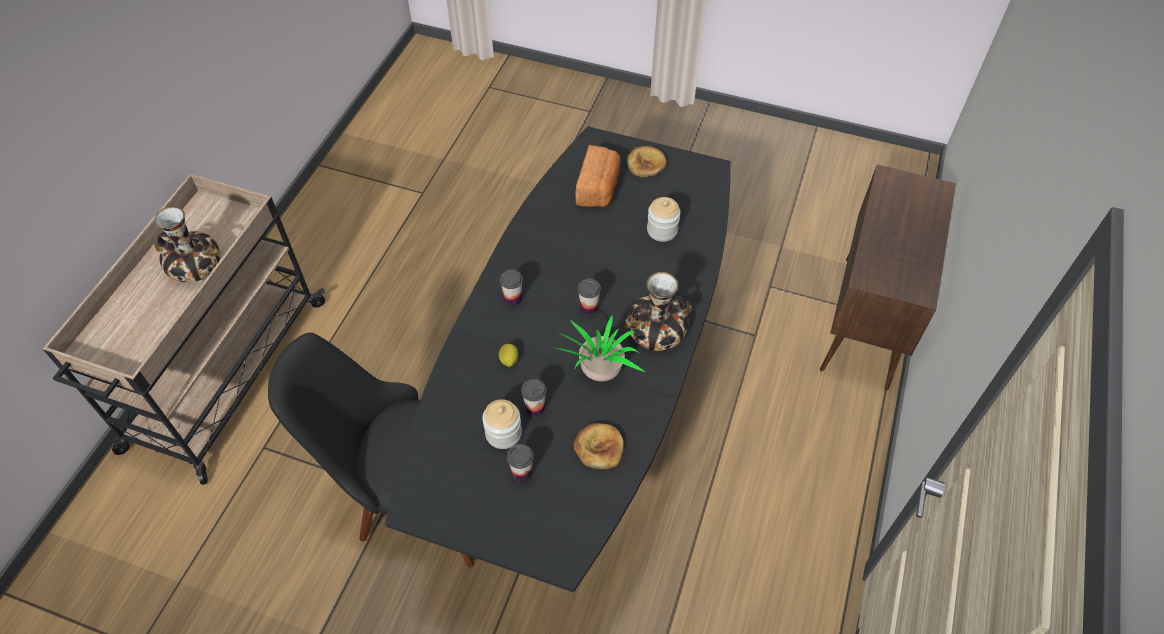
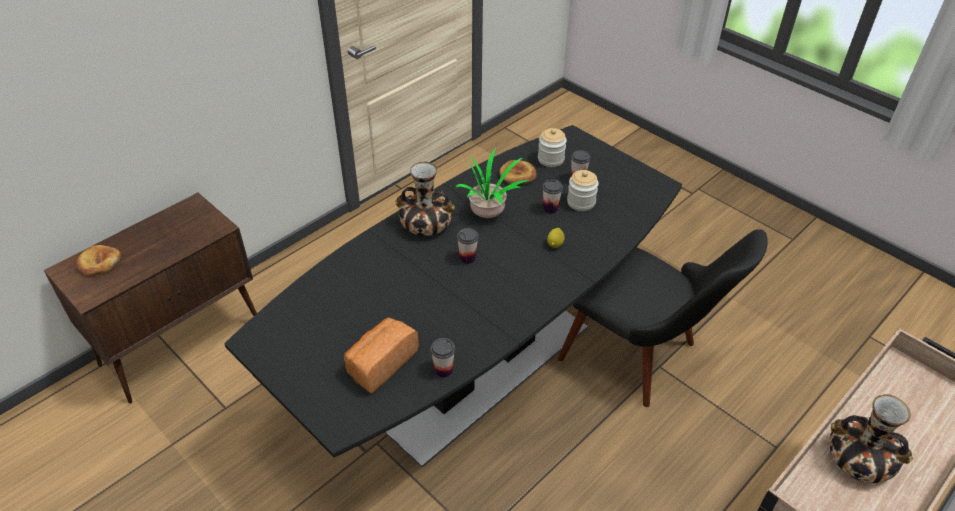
camera: 155 degrees left, 10 degrees down
(513, 299) = (528, 287): cup -> cup (443, 370)
(646, 163) = (309, 373): bread -> bread (99, 263)
(662, 230) = (354, 298): jar -> jar (551, 159)

